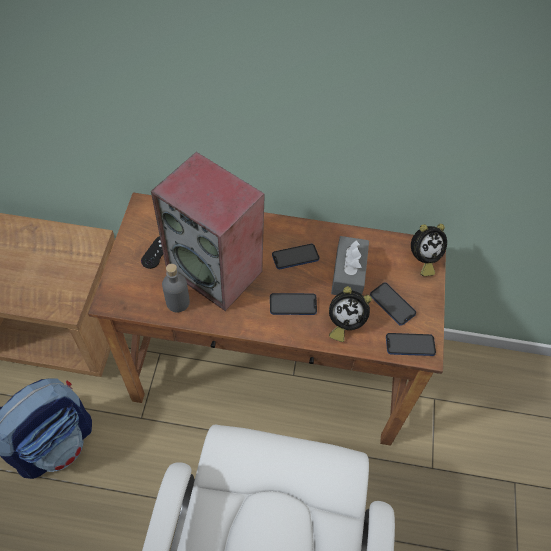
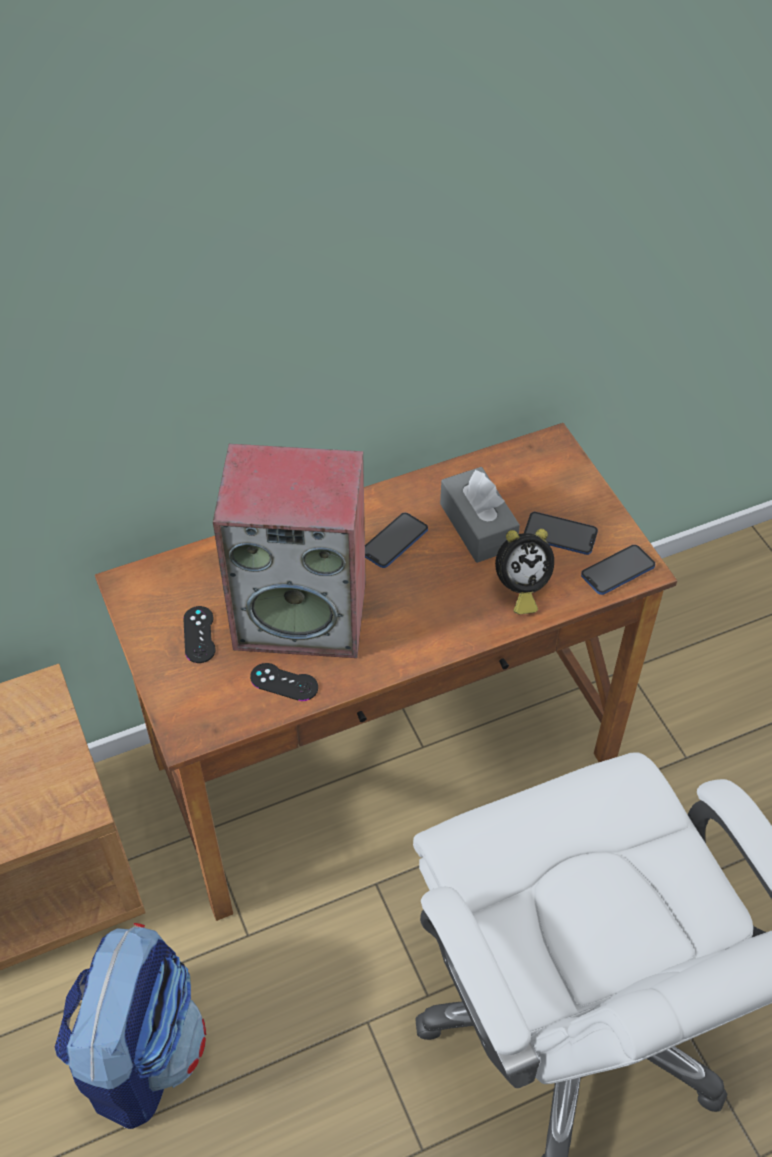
camera: 30 degrees left, 5 degrees down
(177, 302) = (284, 682): grey bottle -> black game controller
(293, 305) = (438, 602): phone -> none
(422, 259) = (554, 461): alarm clock -> none

